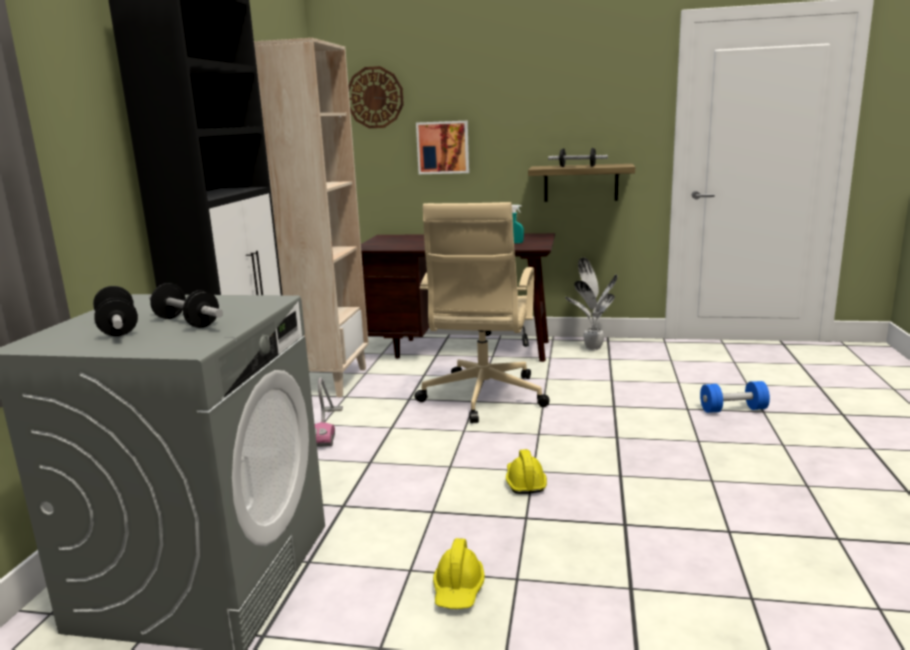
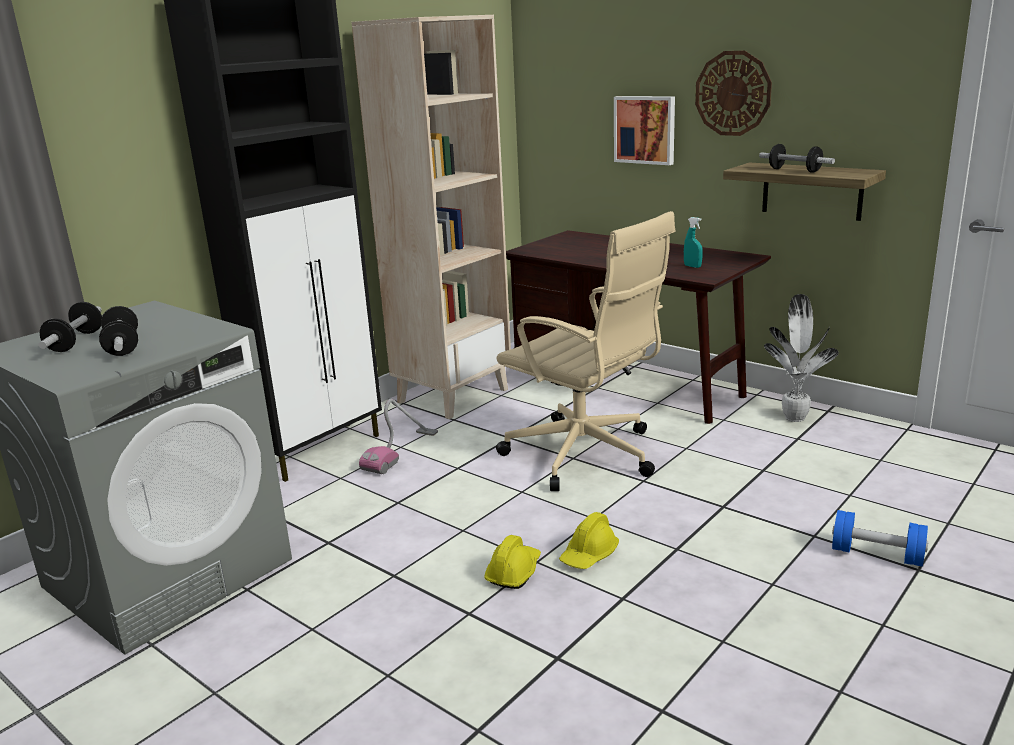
camera: 30 degrees right, 5 degrees up
(375, 97) = (574, 63): wall clock -> wall clock (733, 93)
(458, 589) = (329, 664): yellow hard hat -> yellow hard hat (589, 555)
(482, 398) = (585, 455): beige office chair -> beige office chair turned 90 degrees counterclockwise

